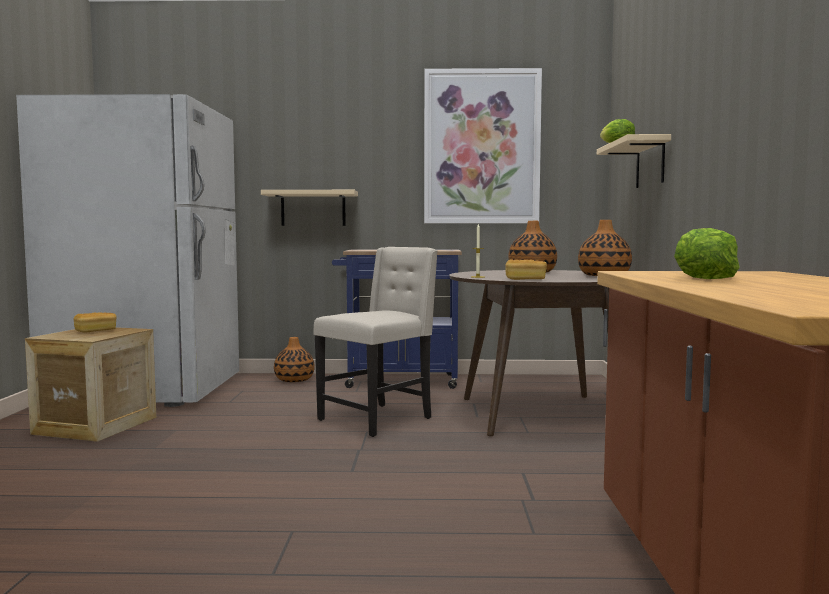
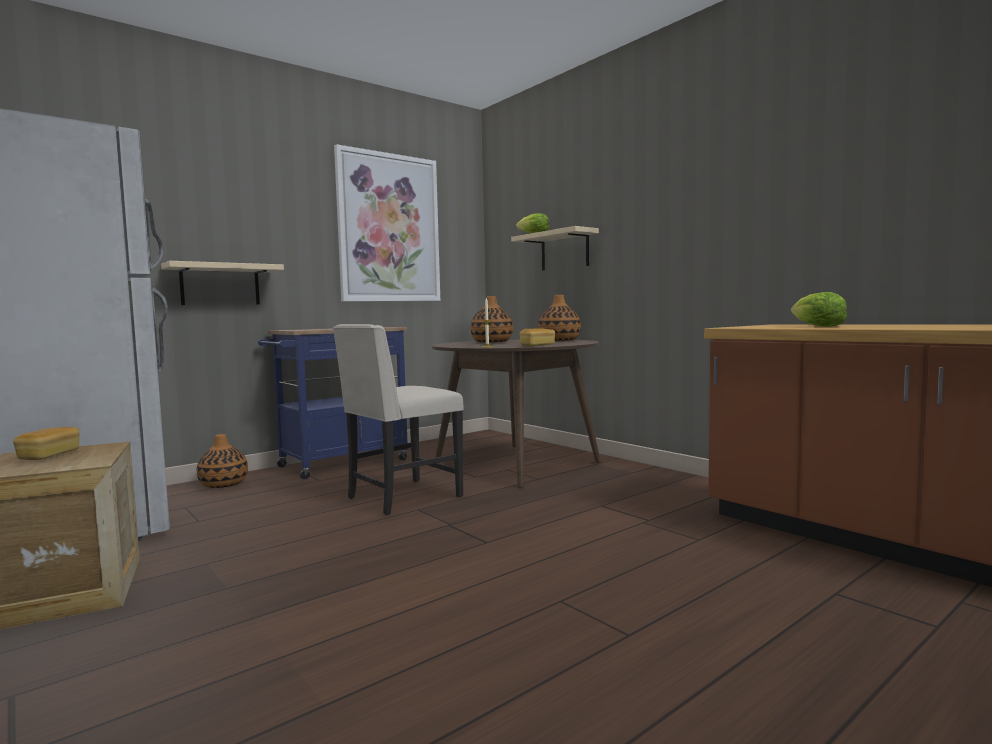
camera: 40 degrees left, 0 degrees up
(377, 419) = (402, 498): beige chair -> beige chair turned 135 degrees counterclockwise

